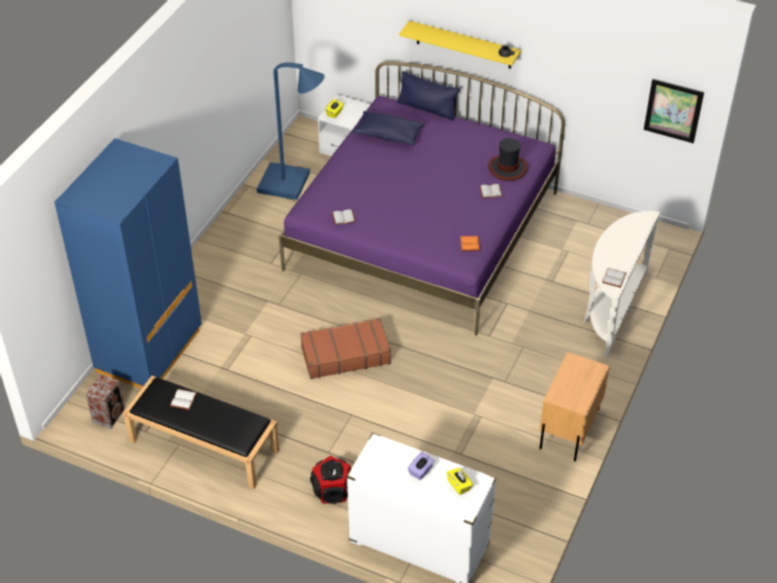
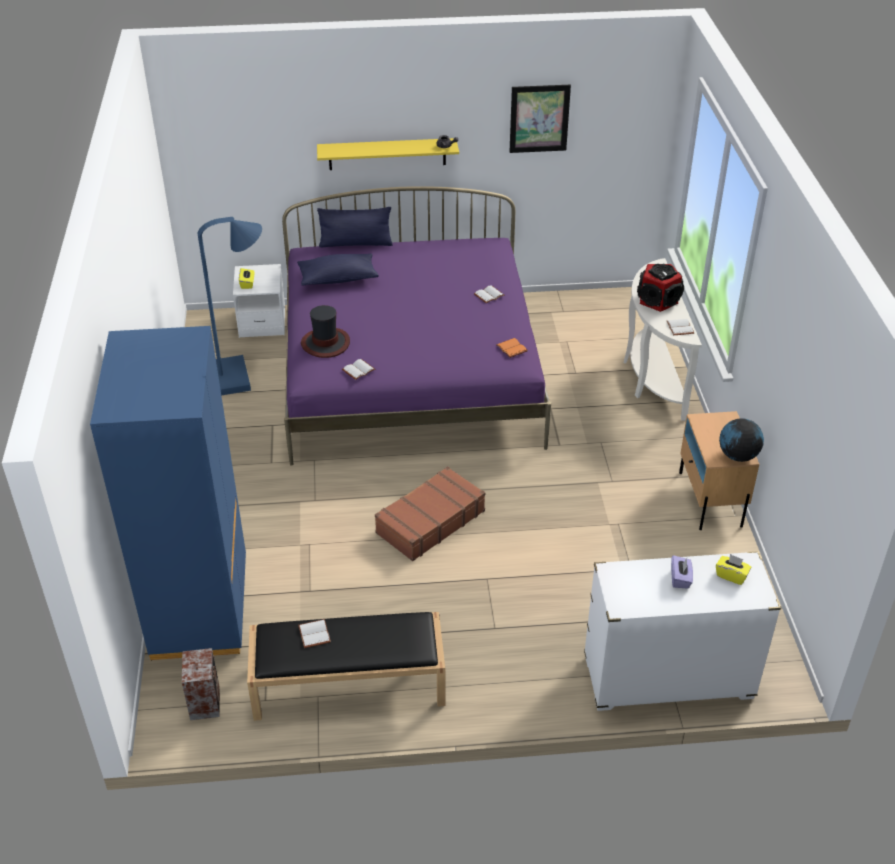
camera: 30 degrees left, 5 degrees down
(333, 490) = (532, 665): speaker -> speaker (658, 300)
(507, 168) = (486, 269): hat -> hat (325, 343)
(575, 401) = (737, 456): none -> globe
(673, 110) = (632, 154): picture -> picture (539, 118)

